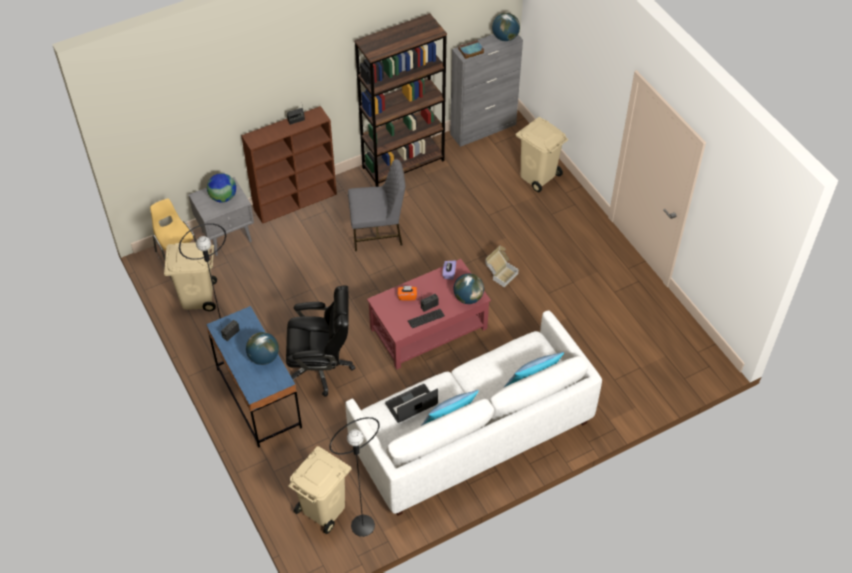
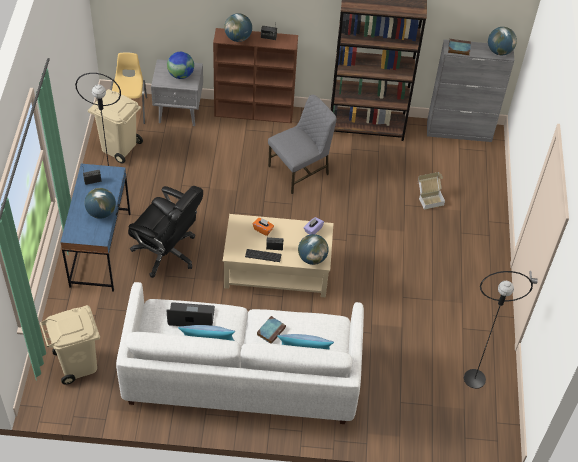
camera: 30 degrees right, 0 degrees up
(269, 134) = (238, 38): none -> globe
(362, 526) = (96, 395): black floor lamp -> black floor lamp (474, 379)
(378, 232) = (300, 170): grey chair -> grey chair turned 60 degrees counterclockwise
(428, 328) = (276, 270): red coffee table -> beige coffee table
(486, 377) = (271, 330): none -> book
(500, 273) = (374, 258): cardboard box -> cardboard box (429, 197)
(538, 176) = (475, 194): beige trash can -> none

